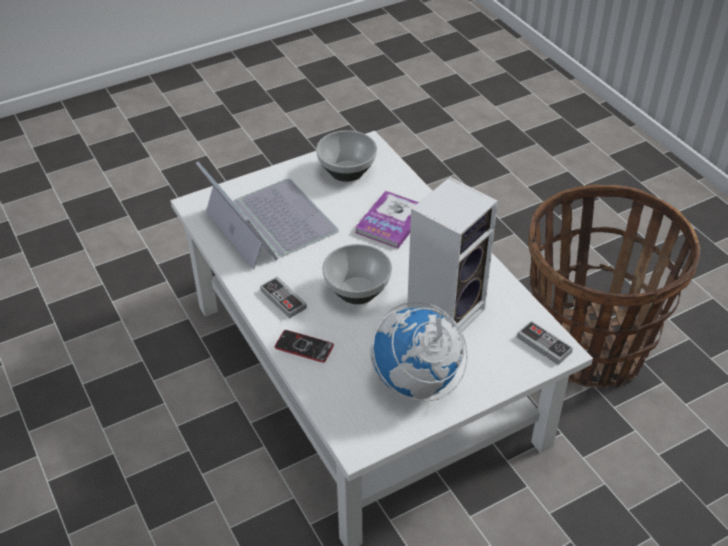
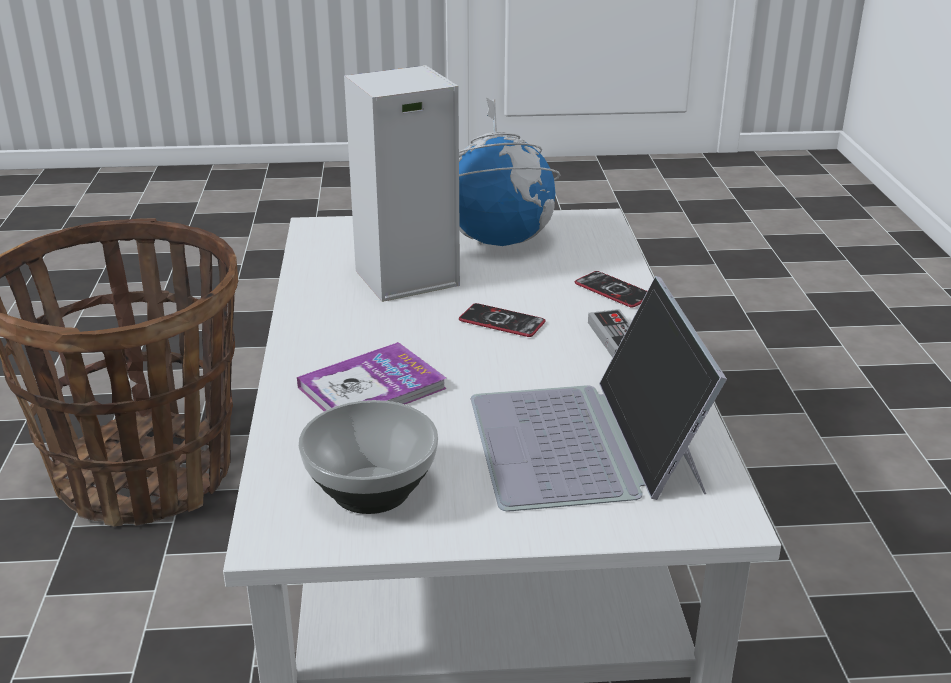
camera: 155 degrees left, 15 degrees down
(358, 291) = (502, 322): bowl -> phone
(544, 345) = (328, 233): game controller -> none

